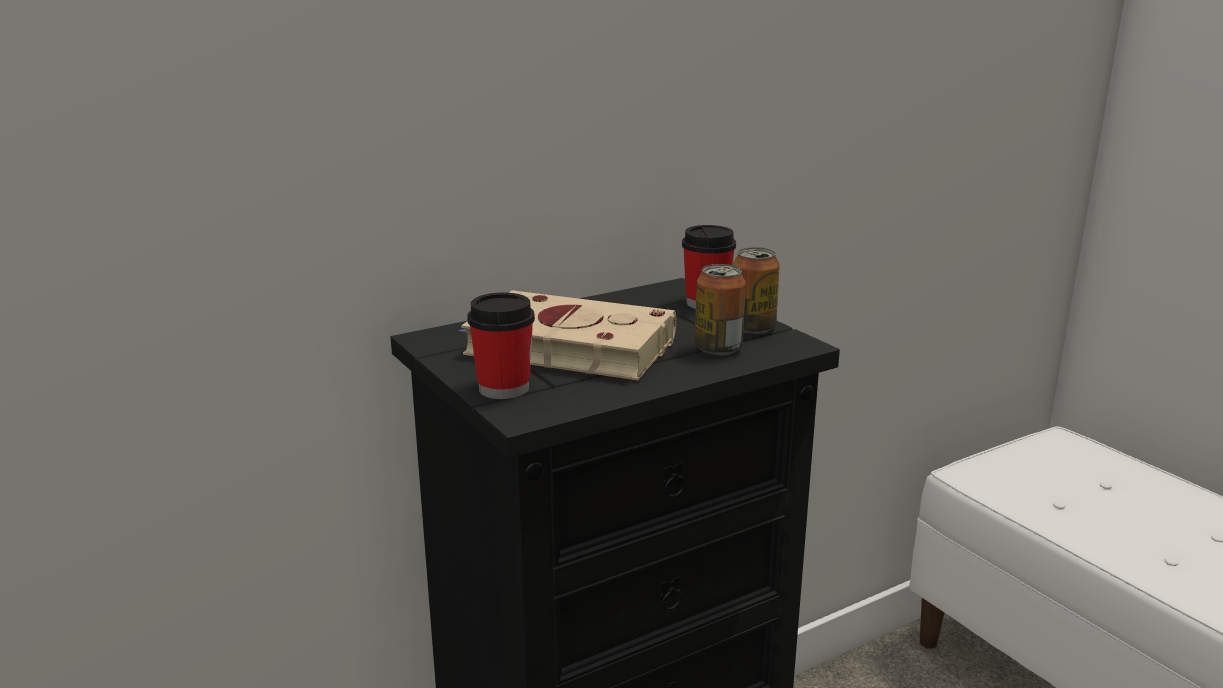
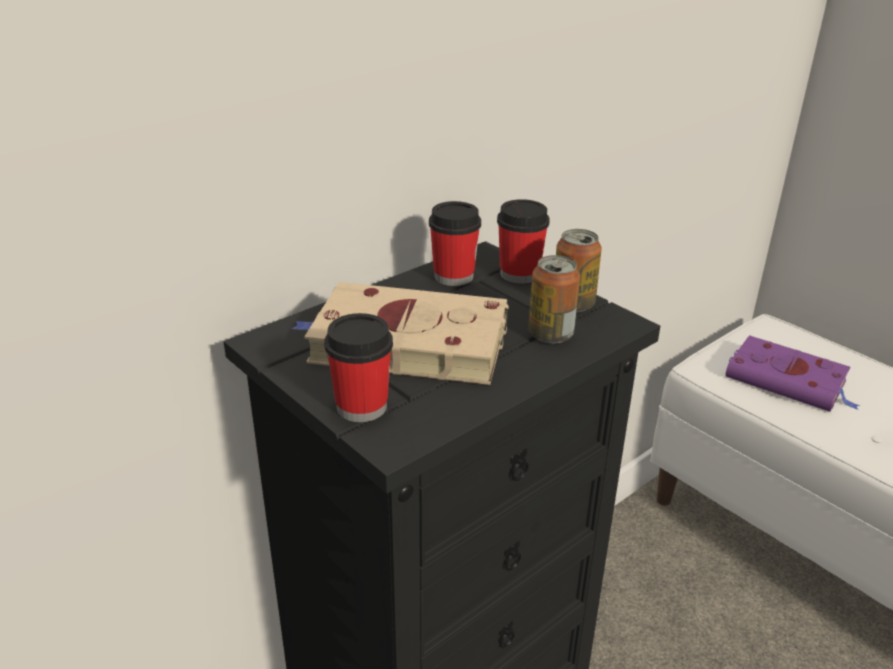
camera: 10 degrees left, 10 degrees up
(637, 302) = (453, 276): none -> cup
(1071, 493) = (789, 381): none -> purple book

